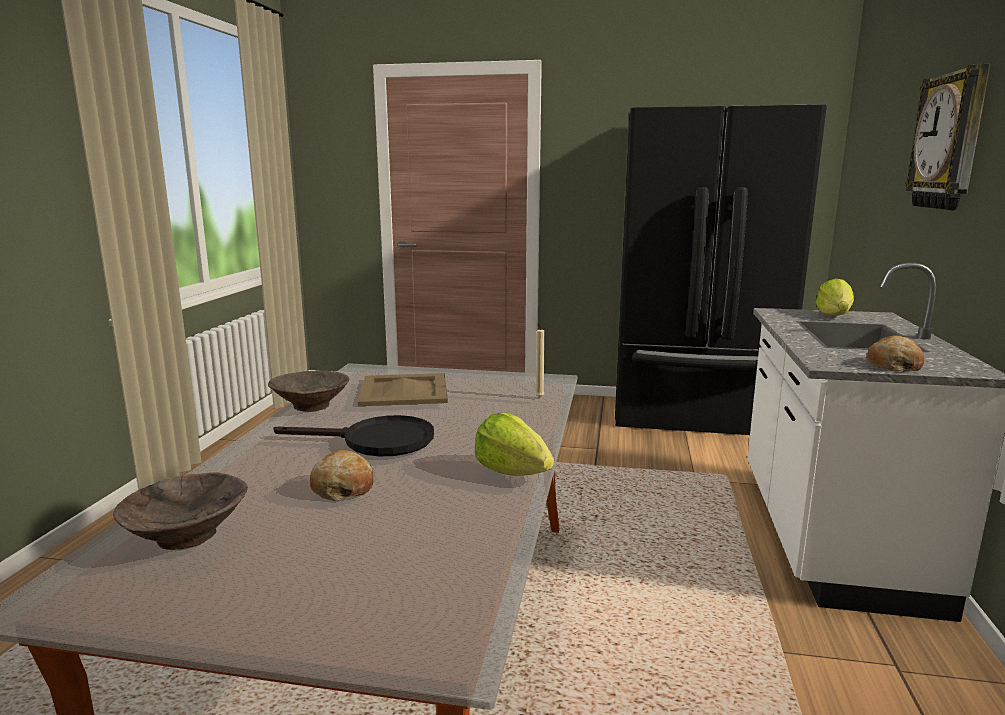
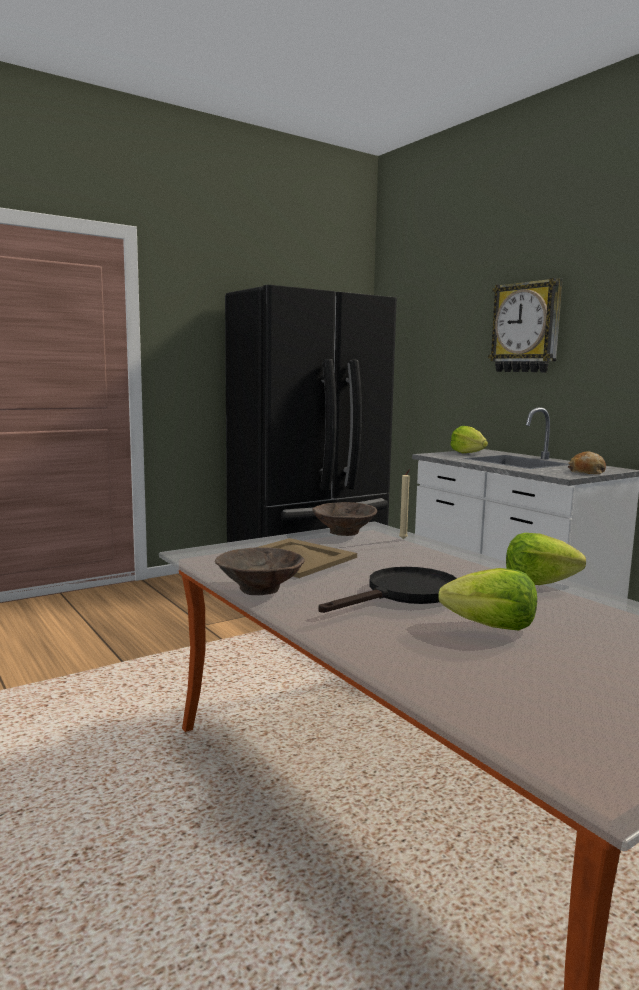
camera: 45 degrees left, 5 degrees down
(188, 535) = (519, 697): brown bowl -> brown bowl (344, 532)
(342, 487) = (491, 626): bread -> lettuce

